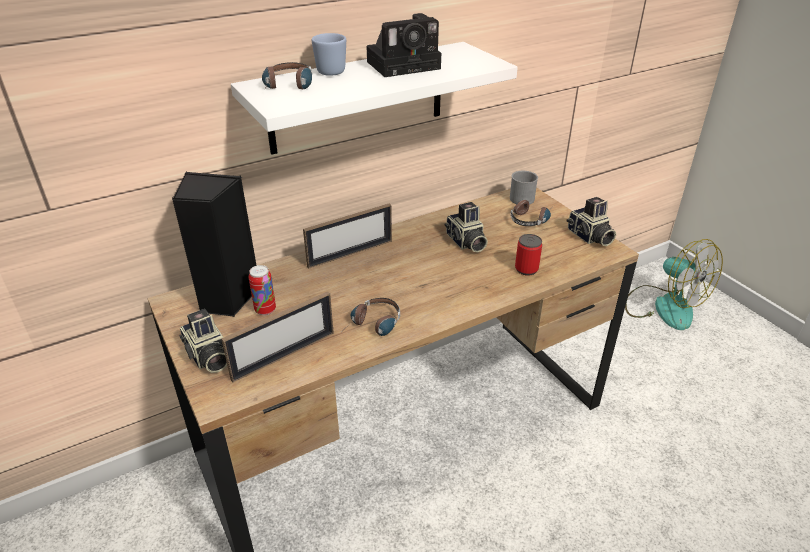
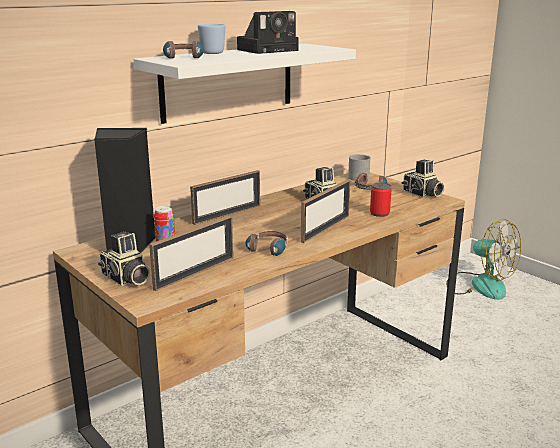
camera: 10 degrees left, 15 degrees down
(454, 291) = (325, 228): none -> picture frame

